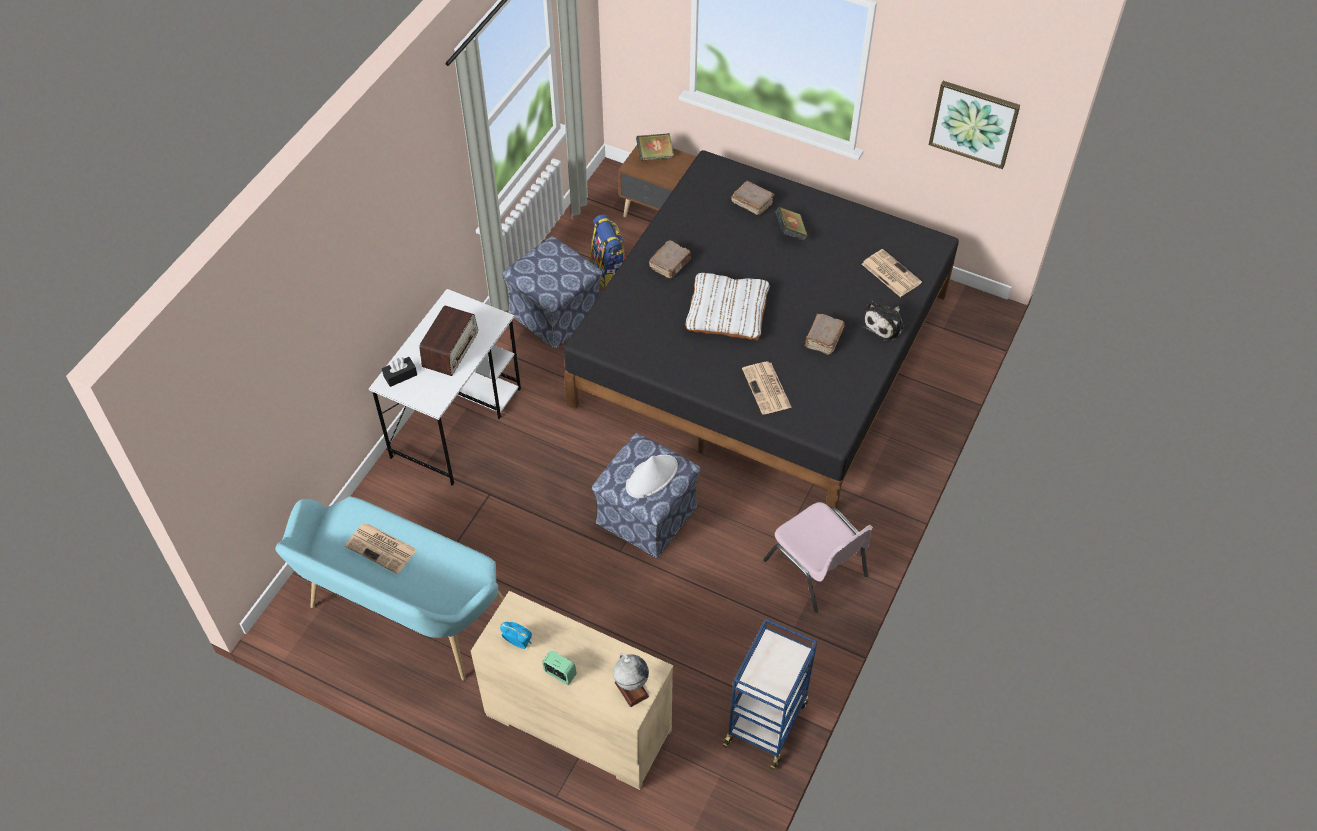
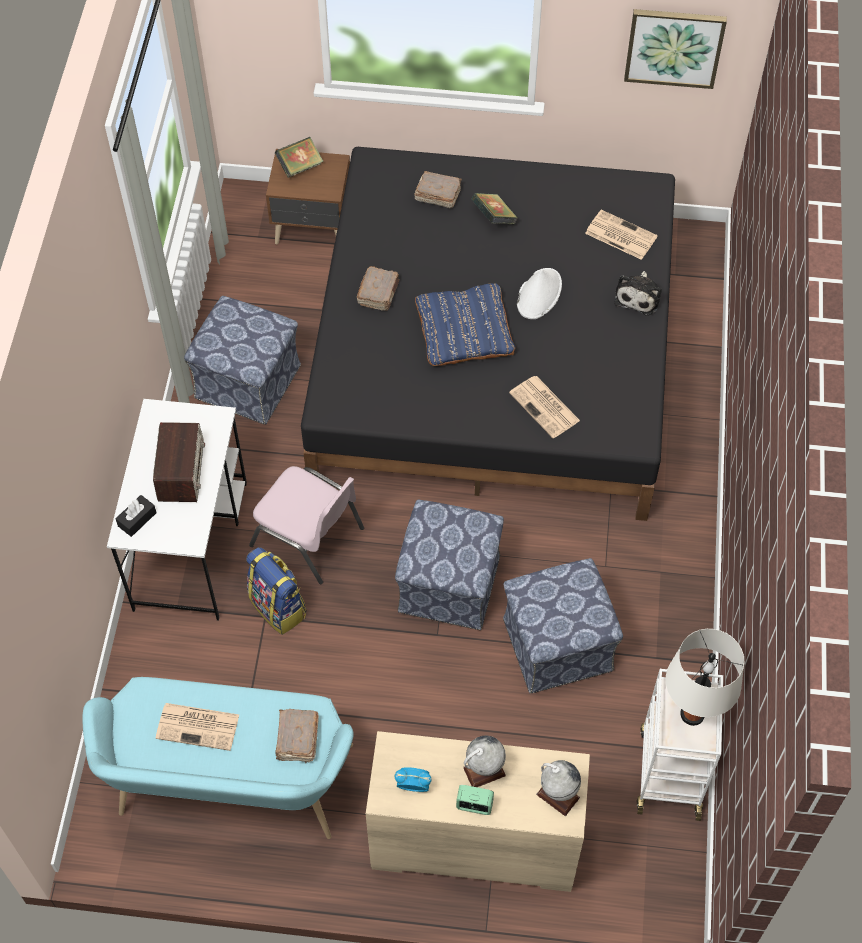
camera: 20 degrees left, 5 degrees up
(580, 650) = (484, 771): none -> globe
(610, 273) = (289, 315): backpack -> backpack (279, 607)
(652, 476) = (458, 545): white hat -> white hat (539, 294)
(714, 590) = (556, 645): none -> ottoman
(727, 311) = (464, 330): white pillow -> blue pillow
(766, 721) = (669, 770): blue cart -> white cart
(780, 666) = (692, 714): none -> white table lamp
(817, 569) = (653, 585): pink chair -> pink chair (309, 537)
(823, 339) = (580, 332): brown book -> brown book (297, 740)

